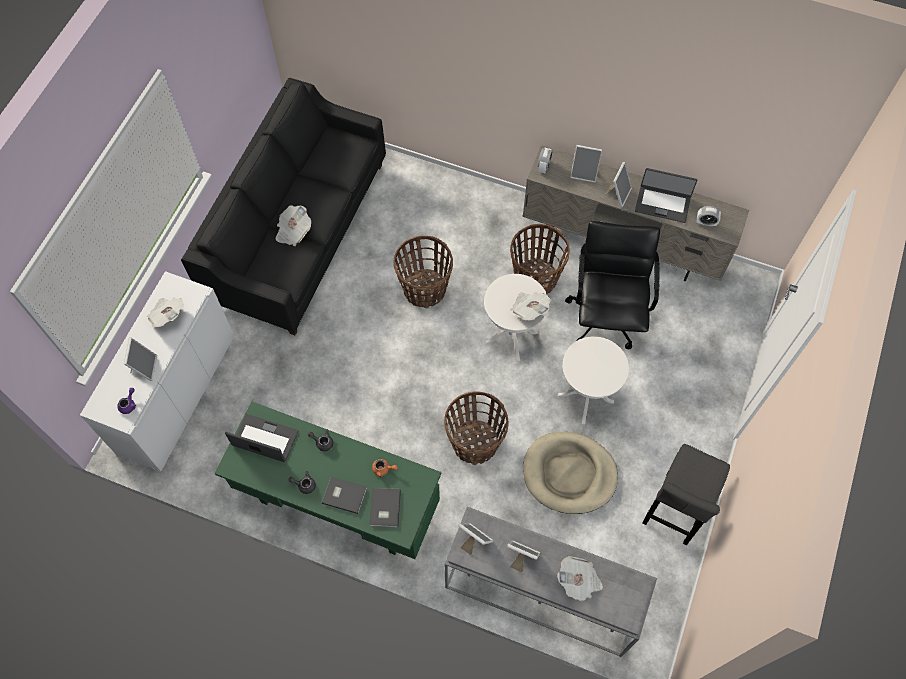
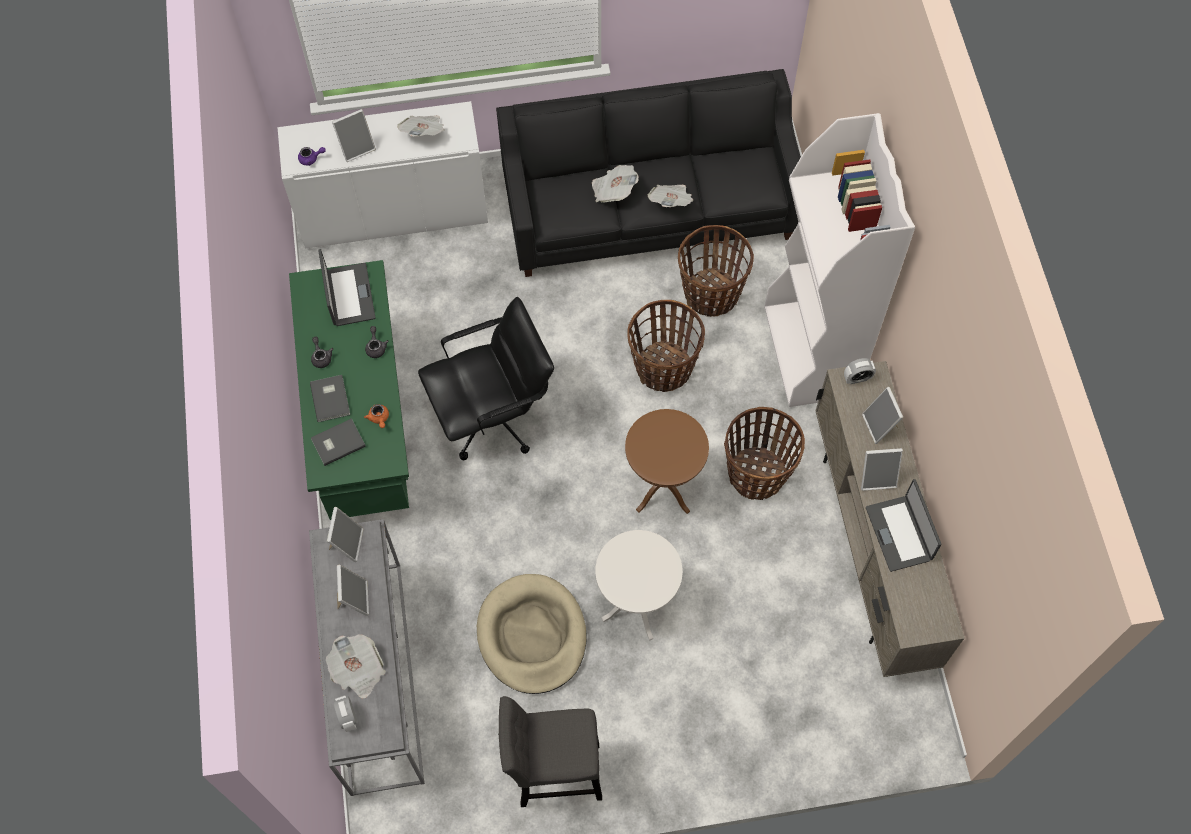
camera: 60 degrees right, 0 degrees up
(470, 201) = (810, 352): none -> white bookcase
(475, 443) = (510, 519): basket -> basket (711, 294)
(511, 337) = (663, 488): white side table -> brown side table
(529, 309) = (665, 465): newspaper -> newspaper (671, 202)
(606, 315) = (761, 576): black office chair -> black office chair (493, 417)
(706, 223) = (907, 595): alarm clock -> alarm clock (348, 717)

